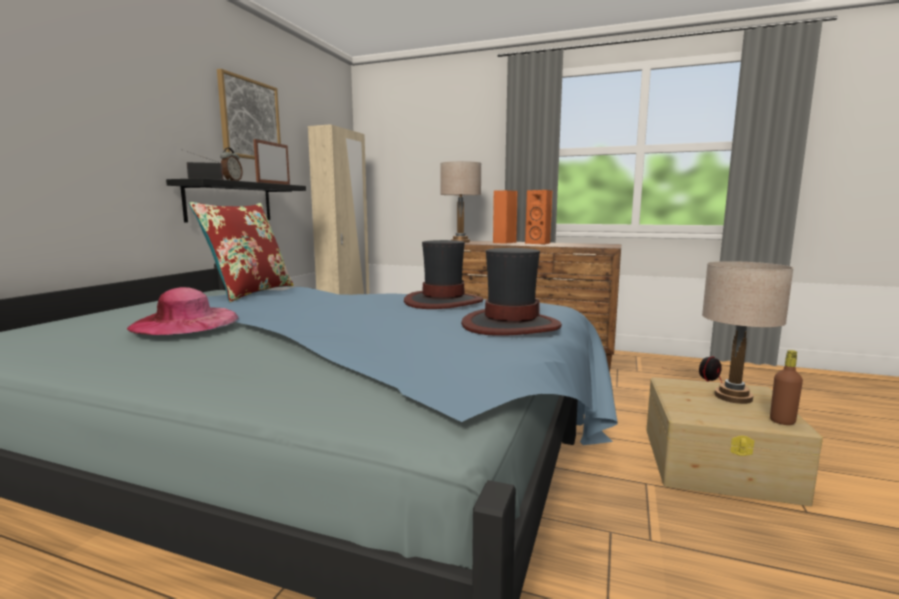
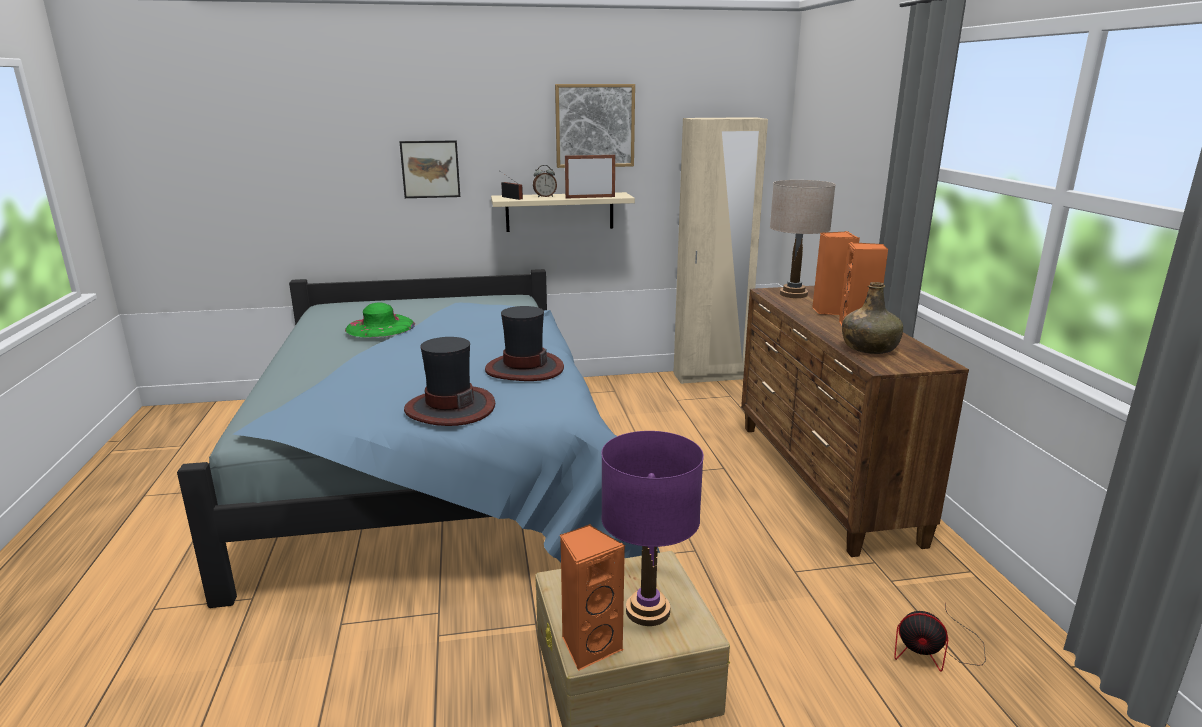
camera: 60 degrees right, 10 degrees up
(92, 137) = (430, 169): none -> picture
(185, 322) = (380, 326): pink hat -> green hat
(229, 202) = (560, 212): black shelf -> beige shelf
(250, 292) = (495, 308): red pillow -> none
(576, 245) = (869, 348): none -> green bottle
(733, 397) = (647, 611): beige table lamp -> purple table lamp
(782, 421) = (589, 646): brown bottle -> orange speaker

